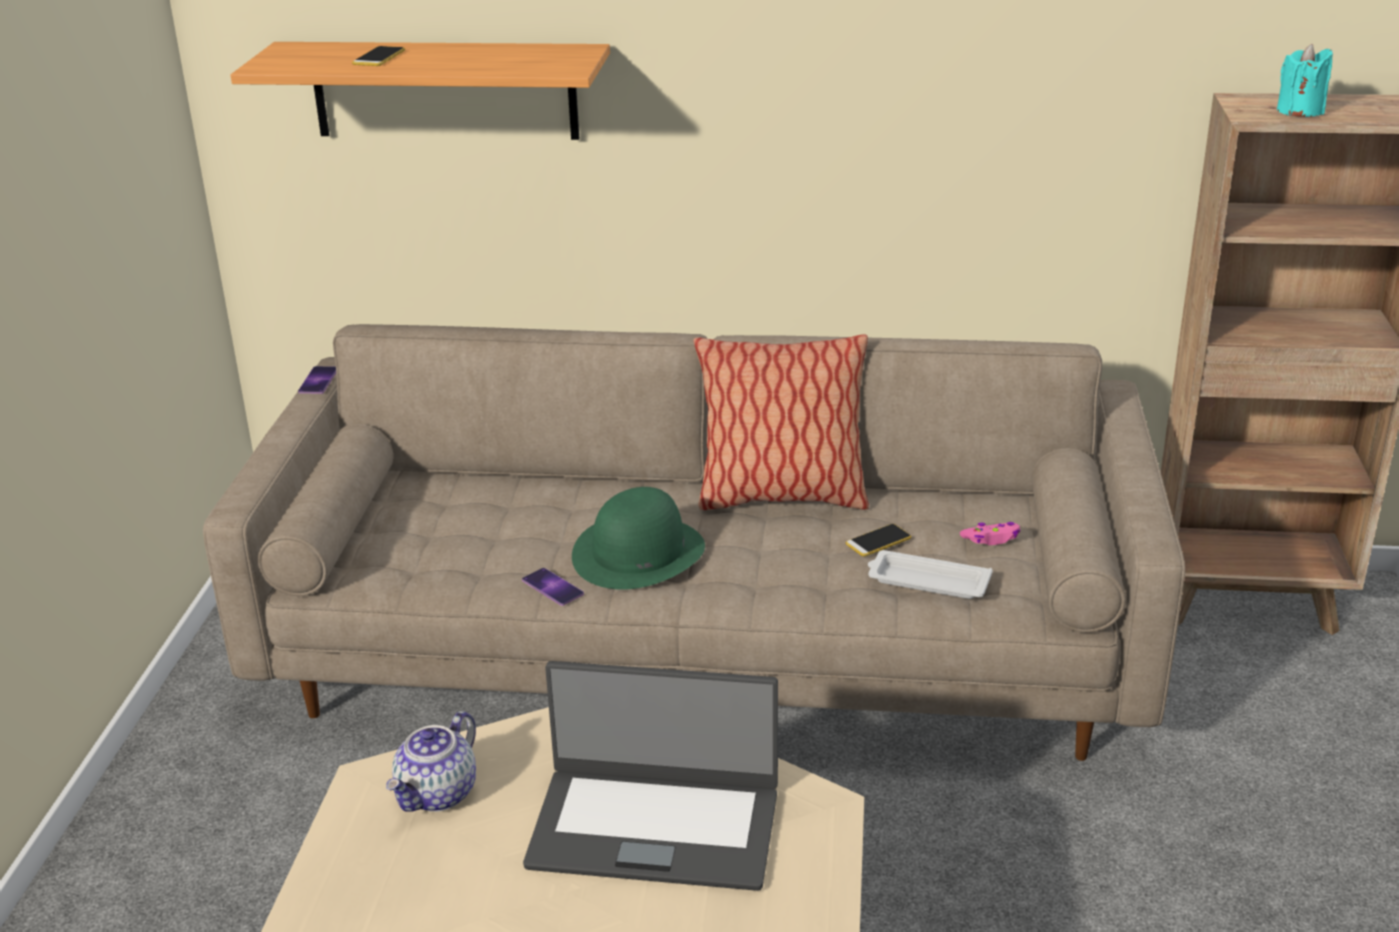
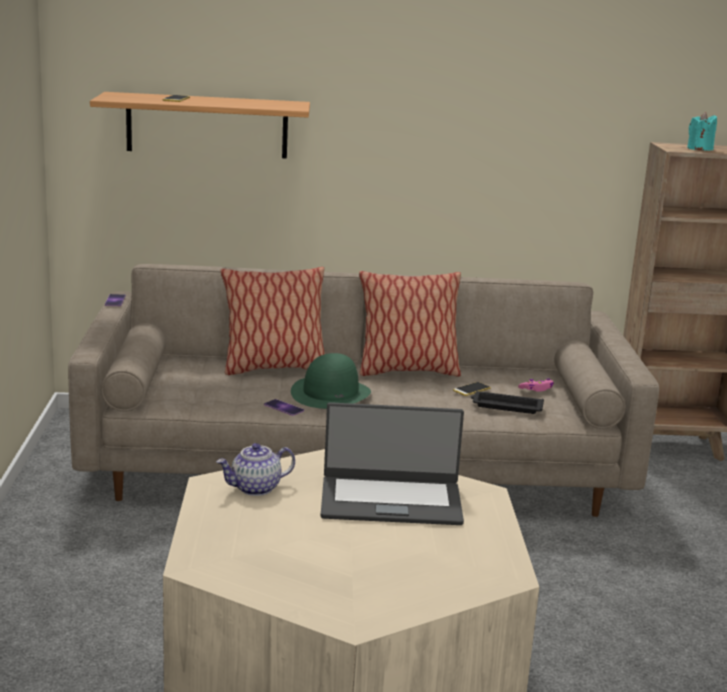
camera: 10 degrees left, 10 degrees down
(438, 794) = (255, 488): teapot -> teapot turned 45 degrees clockwise
(562, 495) = (273, 368): none -> pillow
(926, 581) = (506, 406): white tray -> black tray

